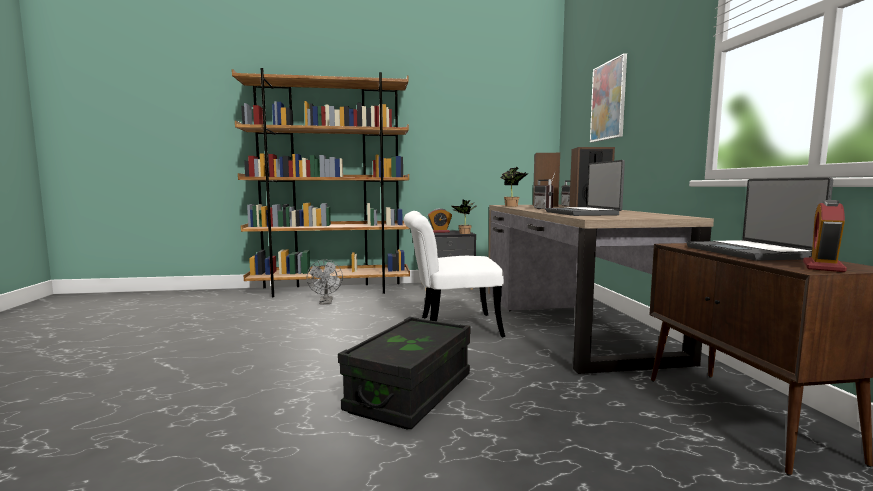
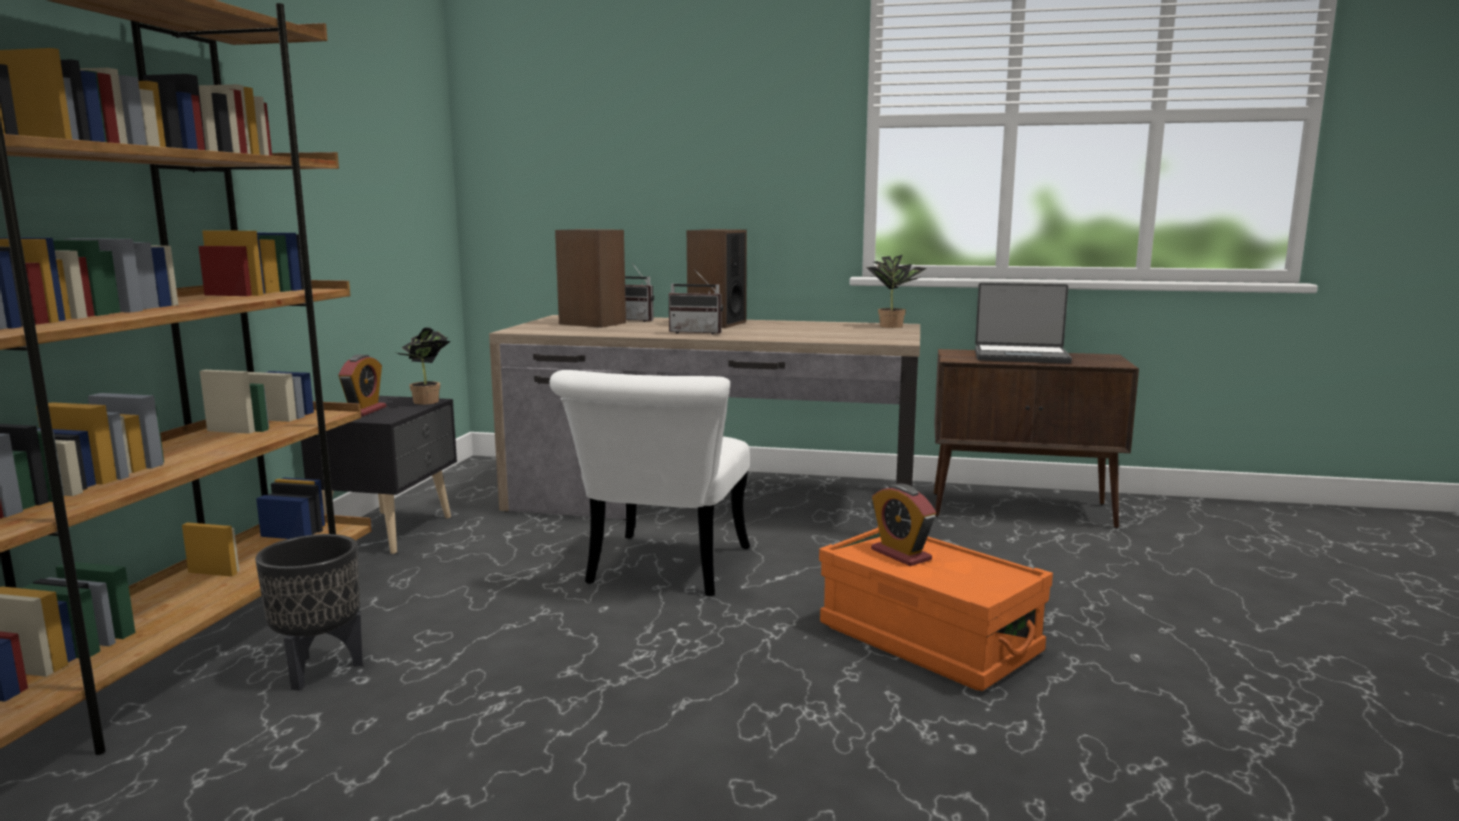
camera: 70 degrees left, 5 degrees up
(326, 303) = (320, 669): grey fan -> black planter
(410, 393) = (928, 640): black storage box -> orange storage box
(513, 206) = (579, 332): potted plant -> potted plant (894, 326)
(583, 213) = (811, 334): laptop -> none
(608, 101) = (632, 141): picture -> none
(823, 267) = (1102, 360): alarm clock -> alarm clock (901, 554)

